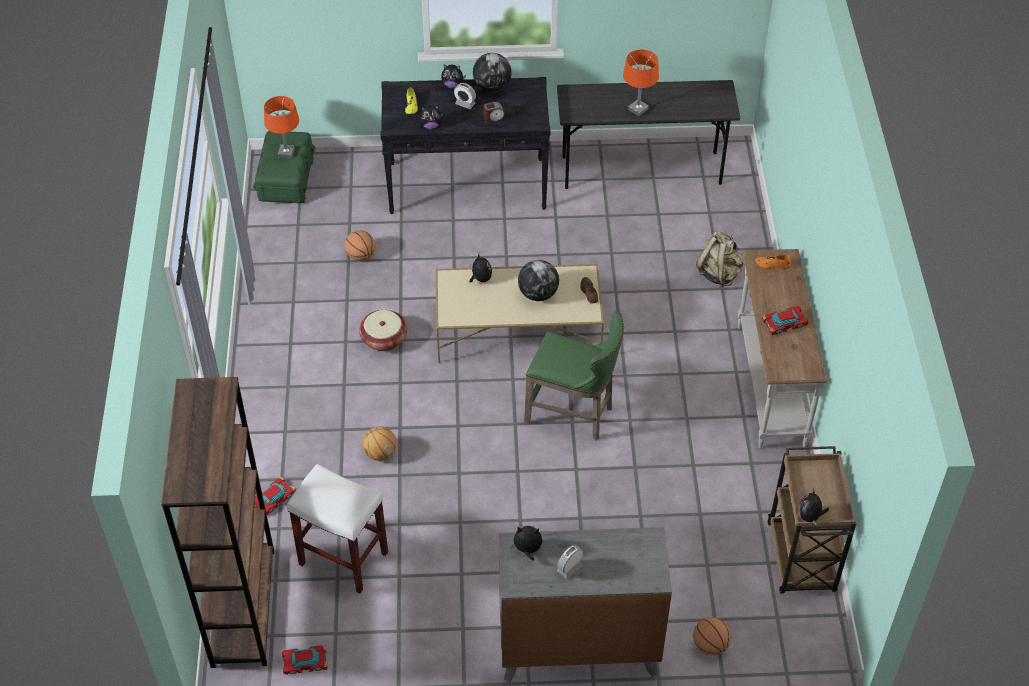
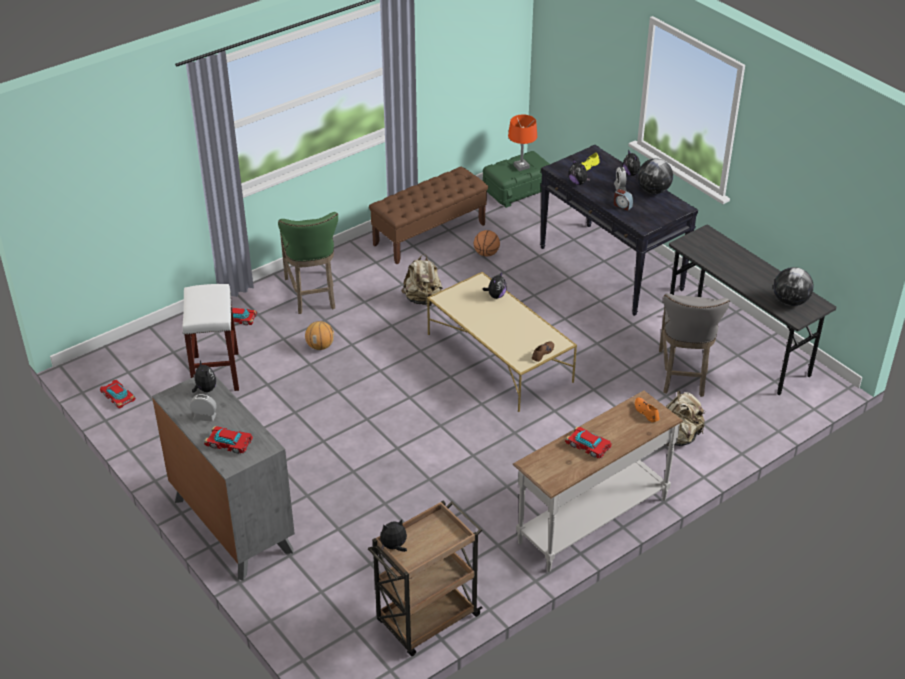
camera: 55 degrees right, 10 degrees down
(243, 607) = (140, 349): brown bookcase -> none
(288, 280) = (429, 234): none -> brown bench
(384, 339) = (423, 299): basket -> beige backpack
(538, 294) = (512, 329): globe -> globe (790, 301)
(574, 415) = (447, 423): green stool -> green stool (312, 295)
(624, 566) = (229, 443): none -> toy car
(638, 109) = (734, 273): orange table lamp -> none
(648, 226) = (682, 375): none -> grey stool
(710, 645) = (293, 600): basketball -> none

